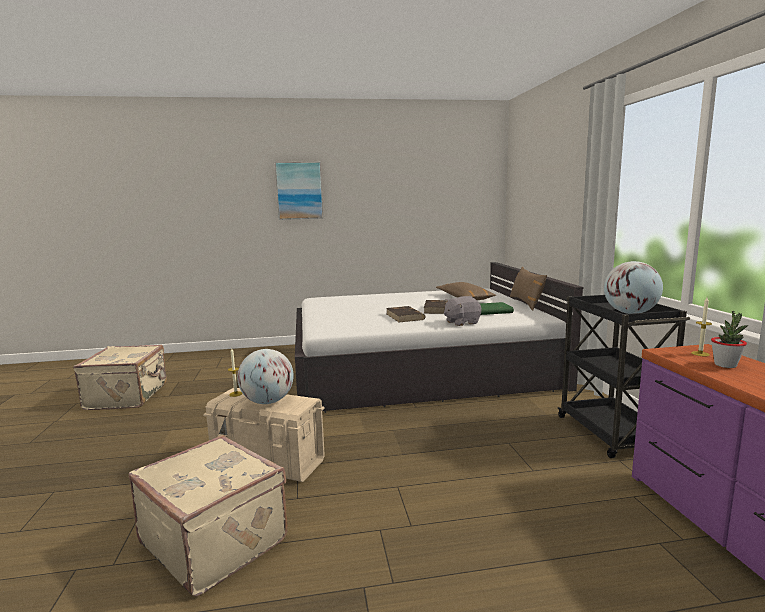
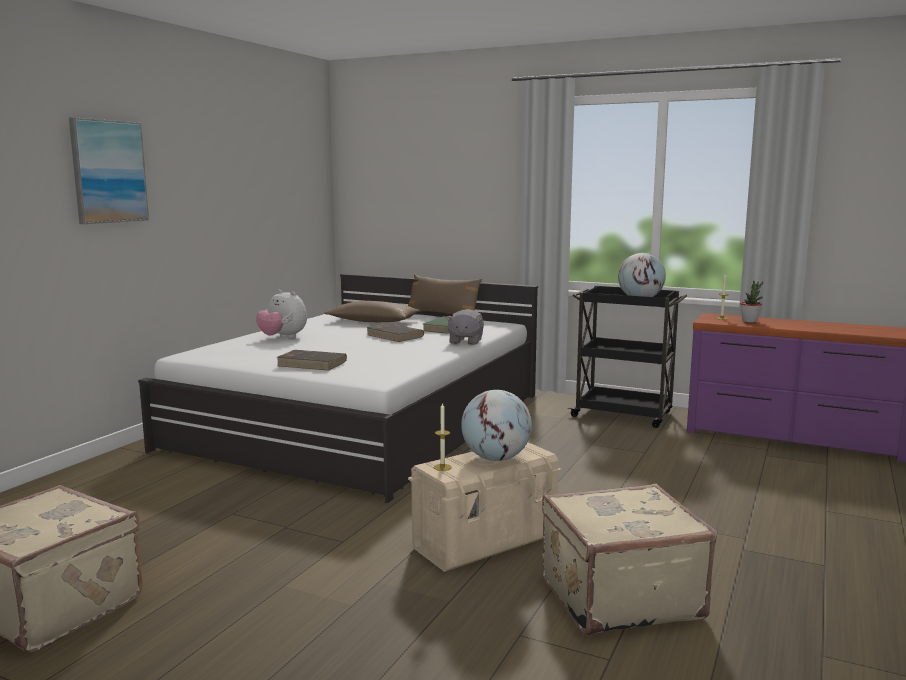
camera: 55 degrees left, 0 degrees up
(382, 298) = (283, 338): none -> plush toy
(405, 316) = (395, 348): brown book -> brown book (312, 363)

